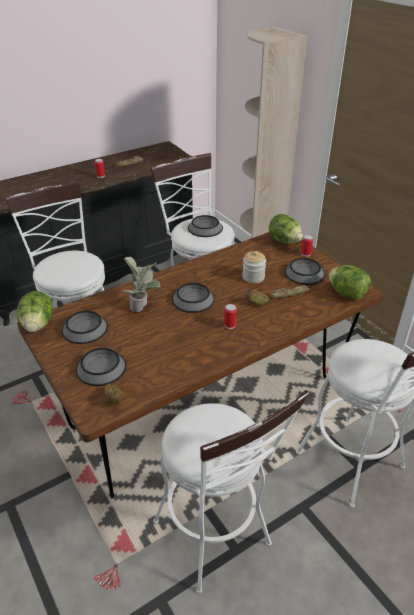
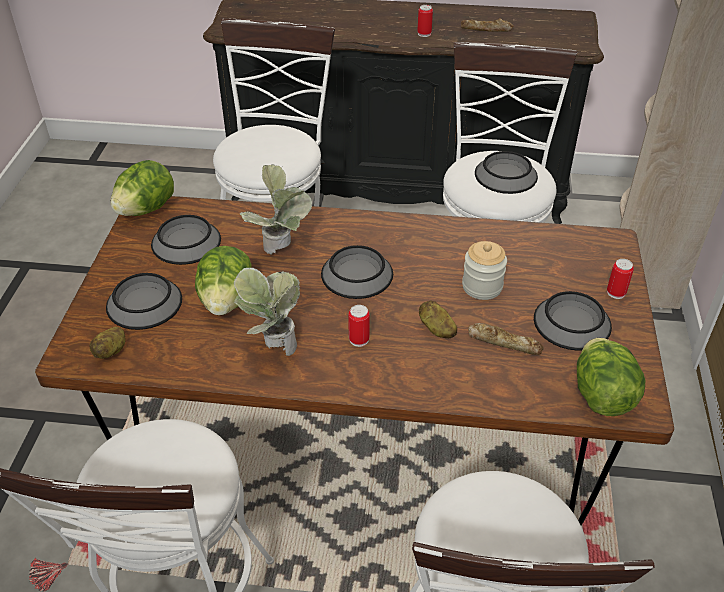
camera: 40 degrees right, 5 degrees up
(195, 349) = (273, 346): none -> potted plant
(284, 241) = (606, 254): lettuce -> lettuce (226, 301)

